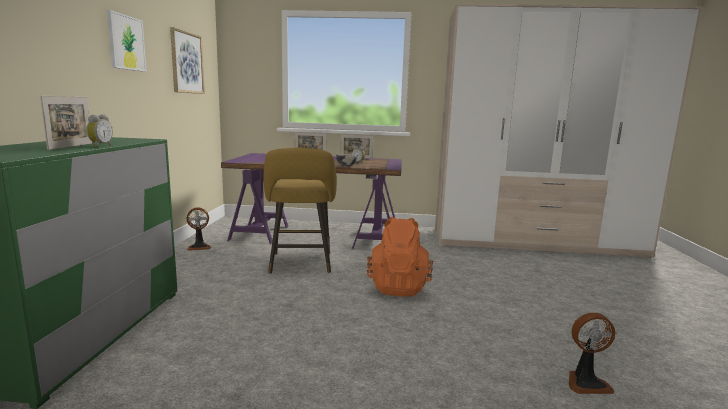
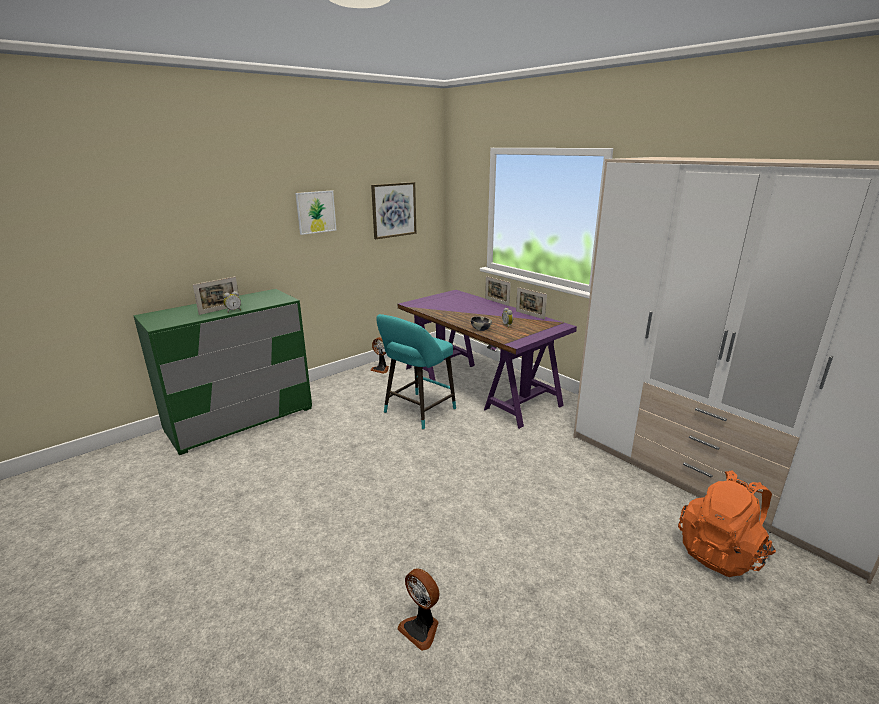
camera: 45 degrees right, 10 degrees up
(300, 265) = (417, 412): yellow stool -> turquoise stool
(398, 287) = (449, 466): orange backpack -> orange backpack (721, 552)

